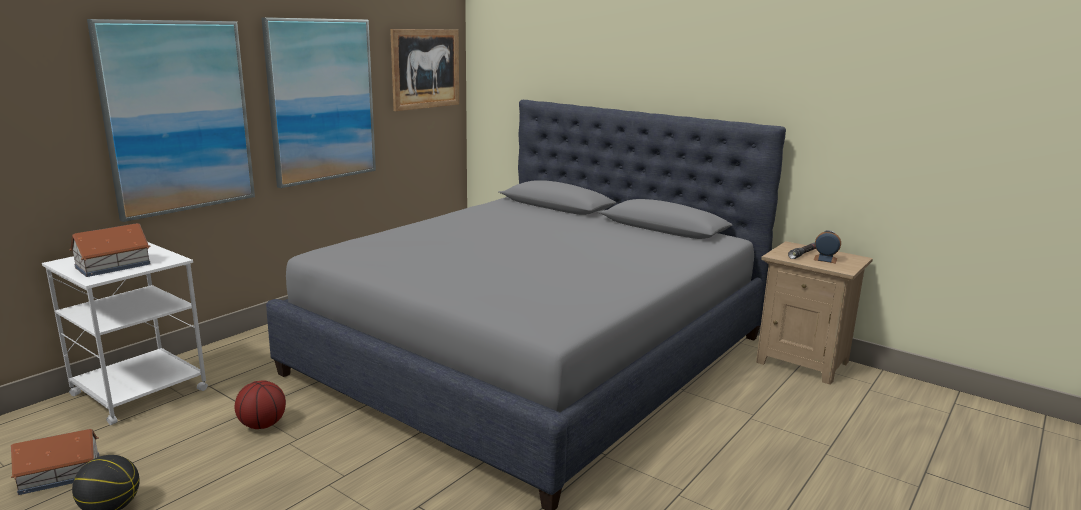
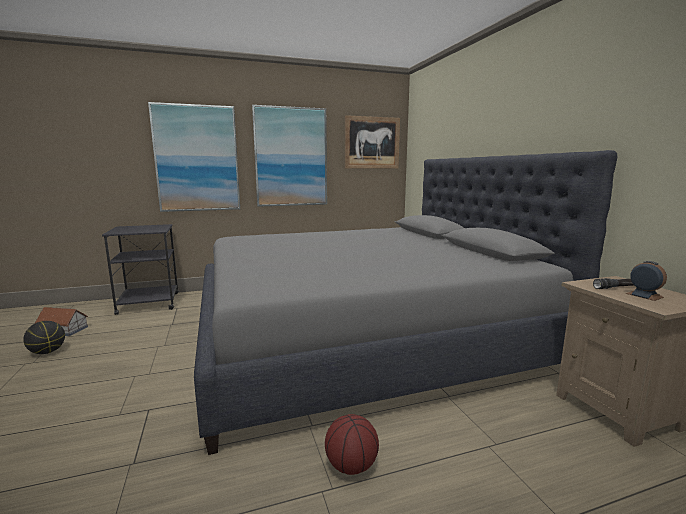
camera: 35 degrees right, 5 degrees down
(112, 266) = (132, 229): toy house -> none
(141, 391) = (150, 303): white cart -> black cart
(262, 425) = (163, 333): basketball -> basketball (351, 465)

